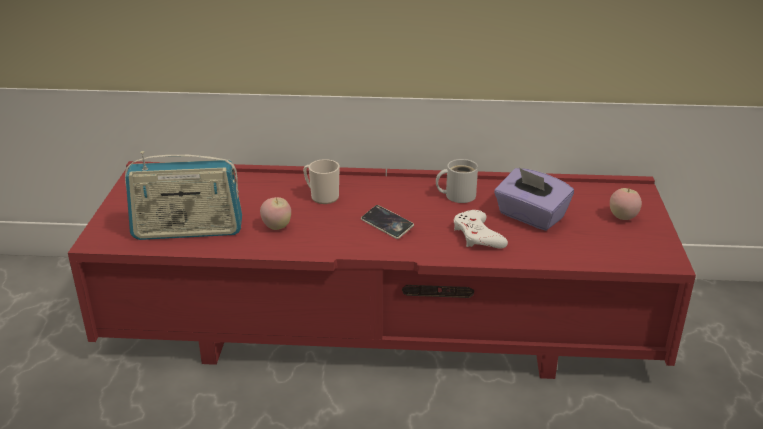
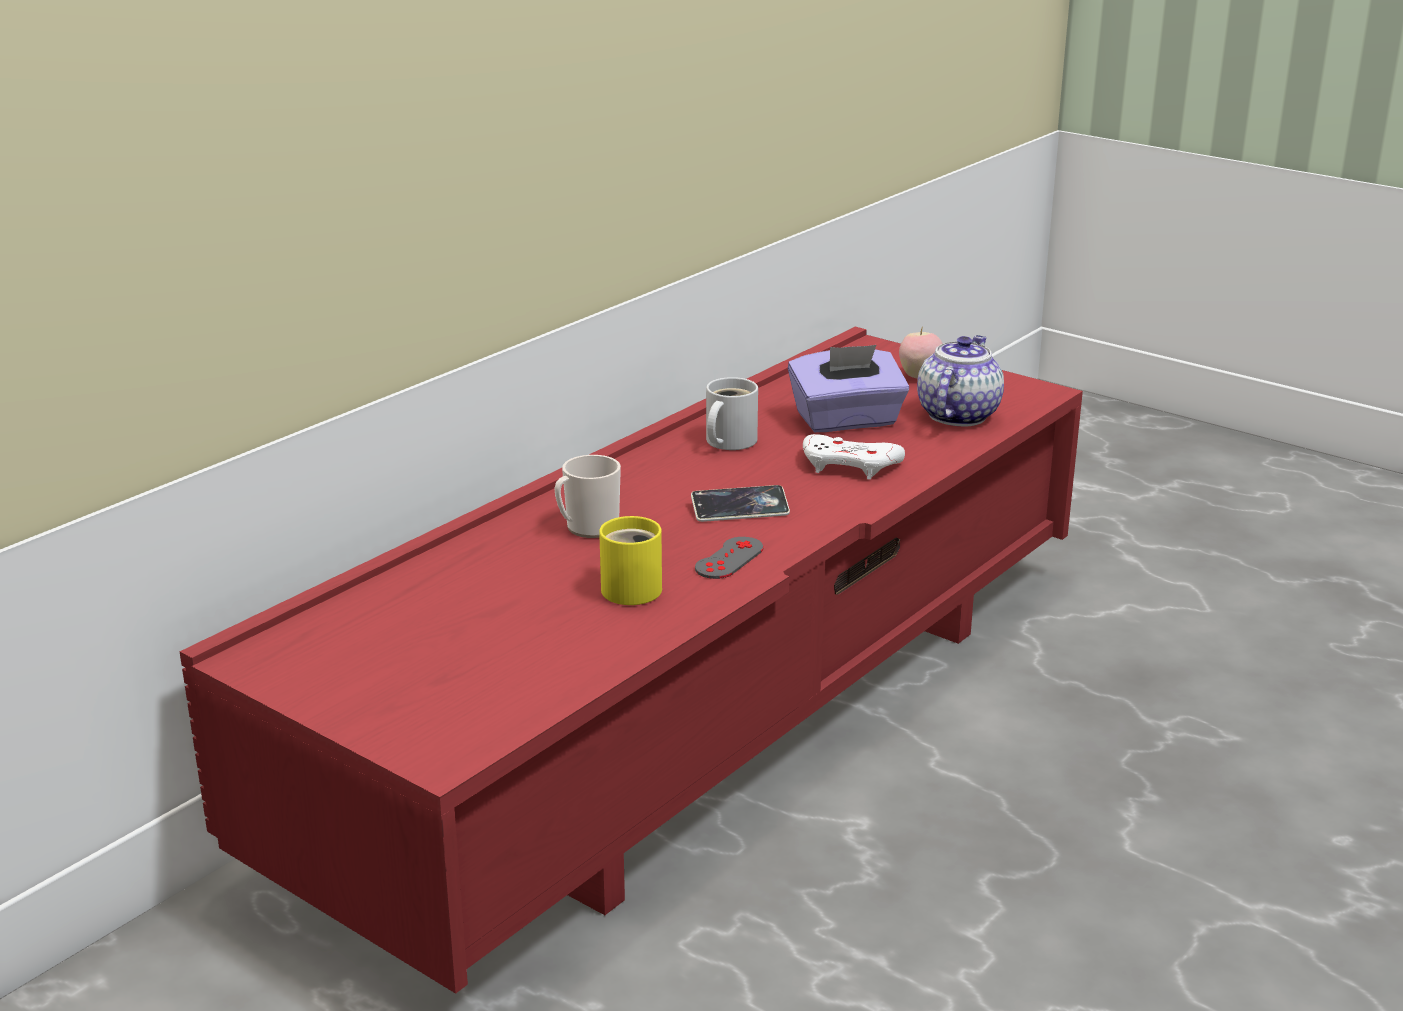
camera: 55 degrees left, 5 degrees down
(188, 231) = (533, 662): radio -> none
(277, 227) = (630, 587): apple -> yellow mug
(332, 240) = (729, 558): none -> grey game controller
(590, 245) = (957, 415): none -> teapot

